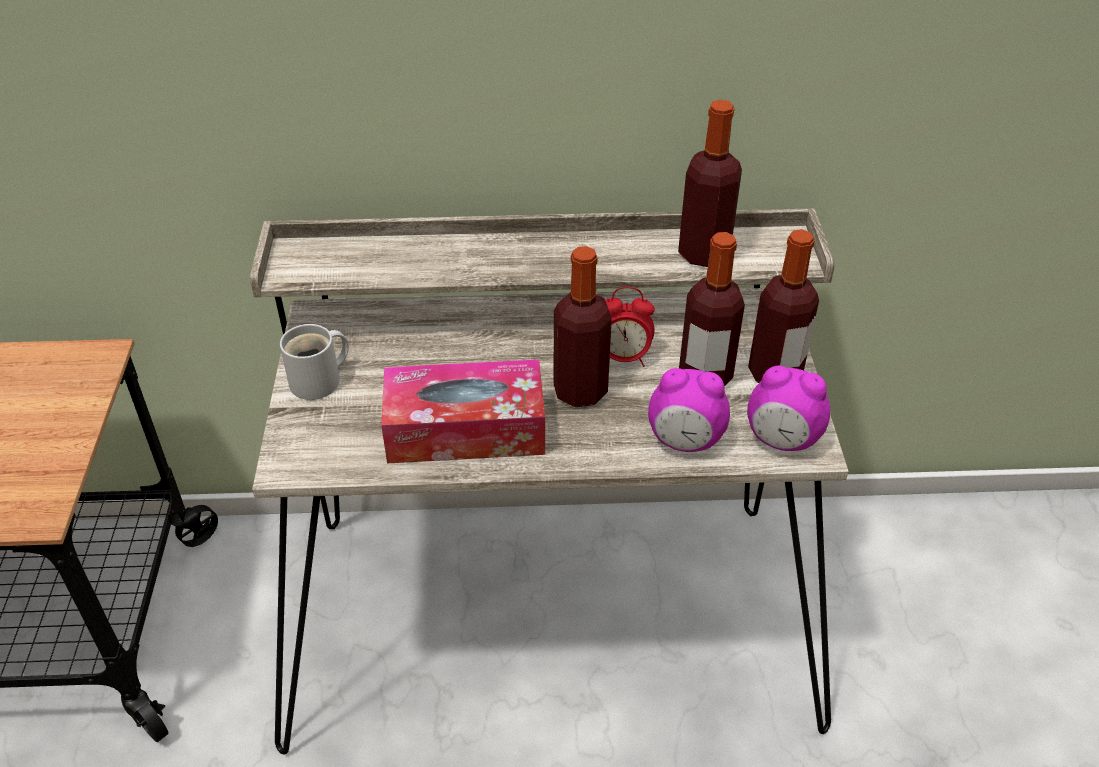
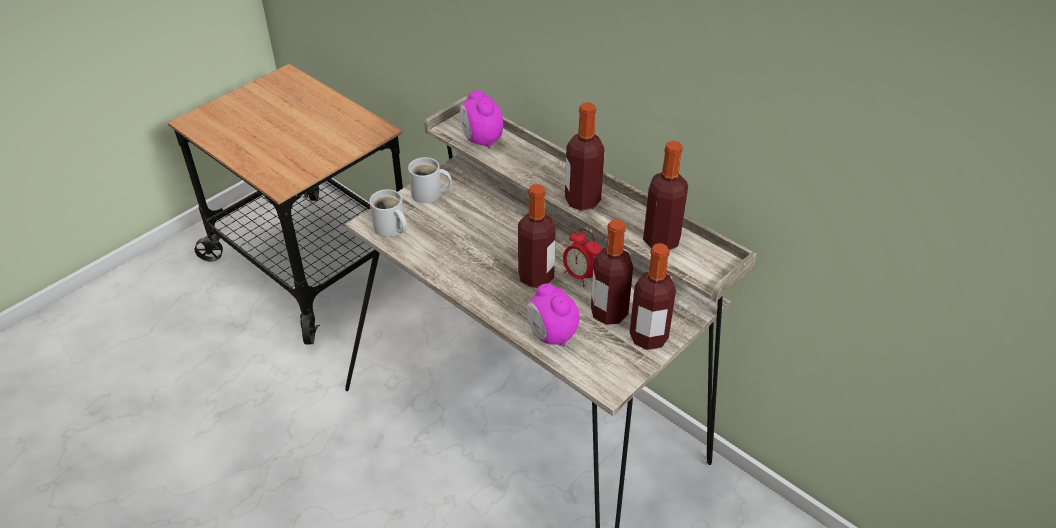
camera: 45 degrees right, 0 degrees up
(327, 454) = (390, 229): none -> white mug
(465, 429) = (460, 258): tissue box -> none
(567, 262) = (582, 200): none -> bottle
(782, 440) = (601, 370): alarm clock -> alarm clock (481, 140)

